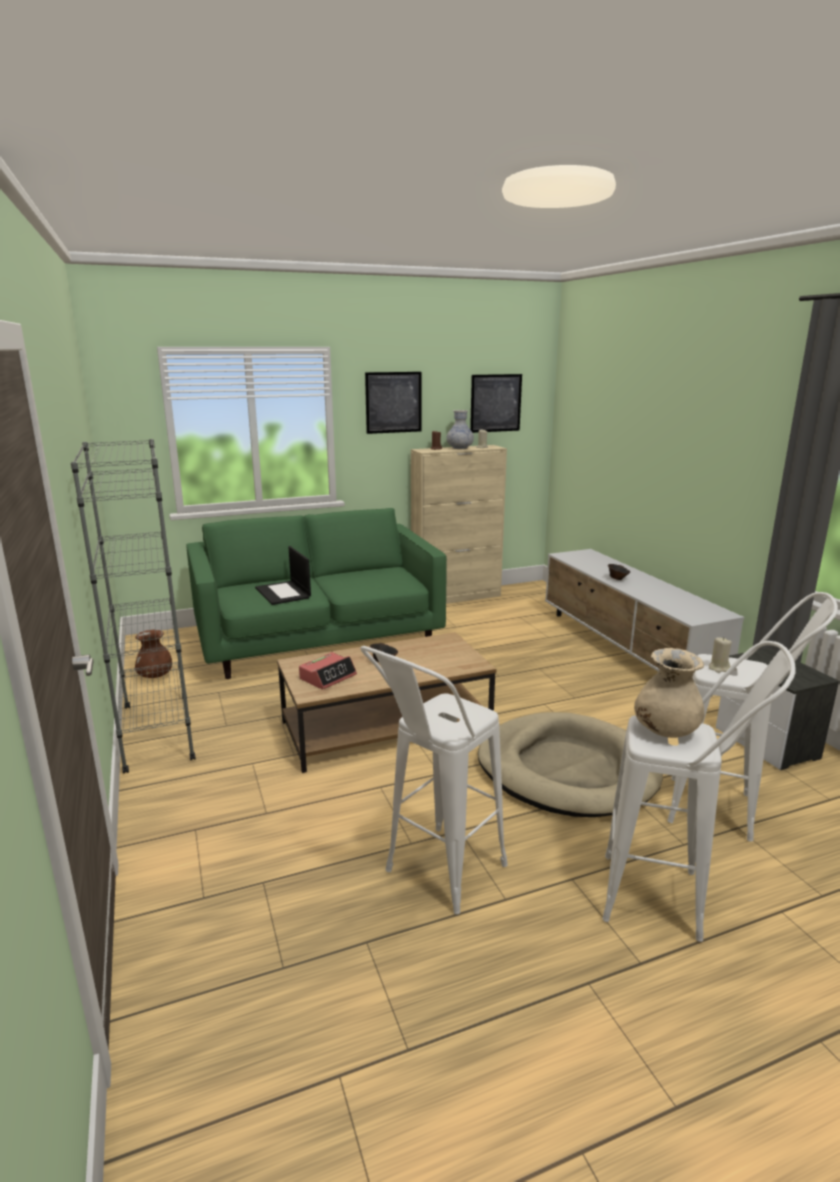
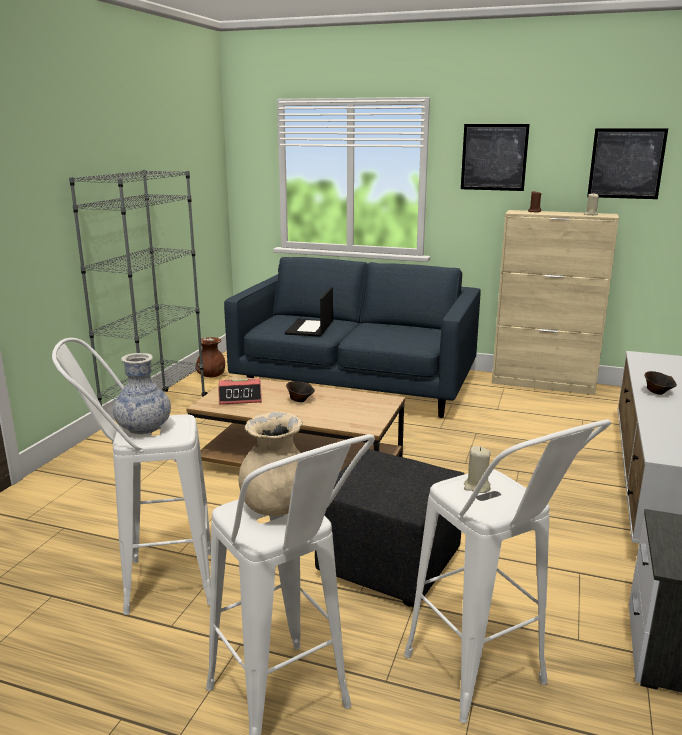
camera: 40 degrees right, 0 degrees up
(318, 642) = (355, 386): green sofa -> blue sofa
(459, 448) = (562, 213): vase -> vase (144, 428)
(567, 770) = (388, 564): beige dog bed -> black ottoman

